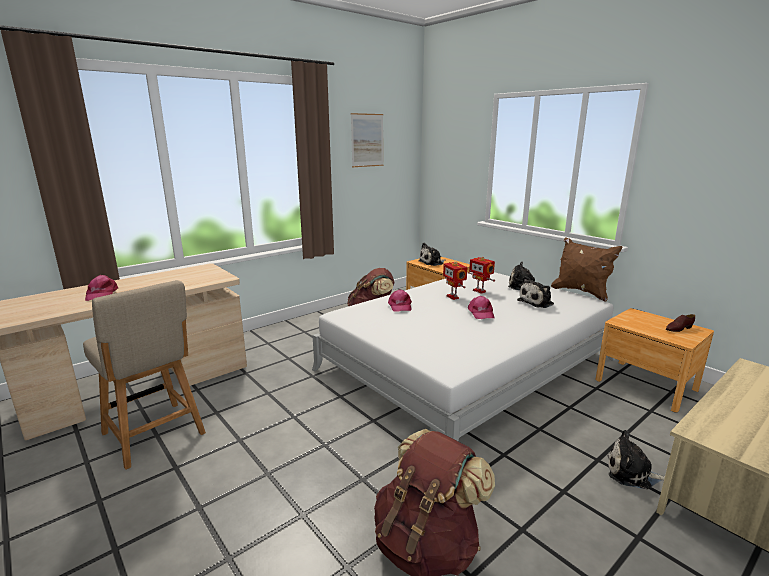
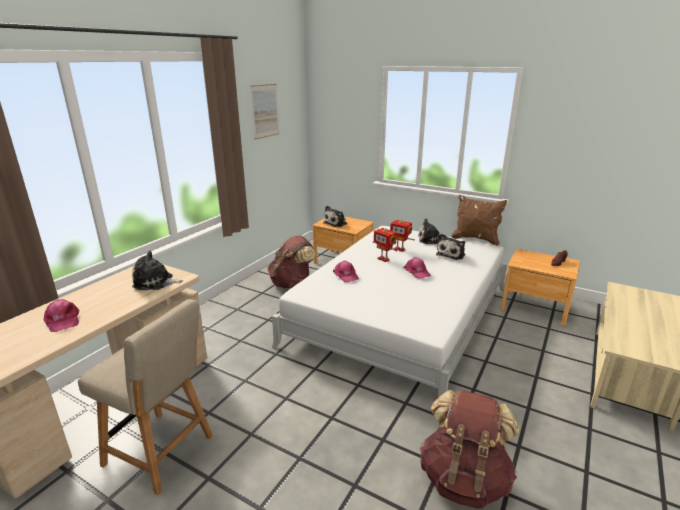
camera: 20 degrees left, 5 degrees up
(632, 473) = (562, 381): plush toy -> plush toy (155, 282)

